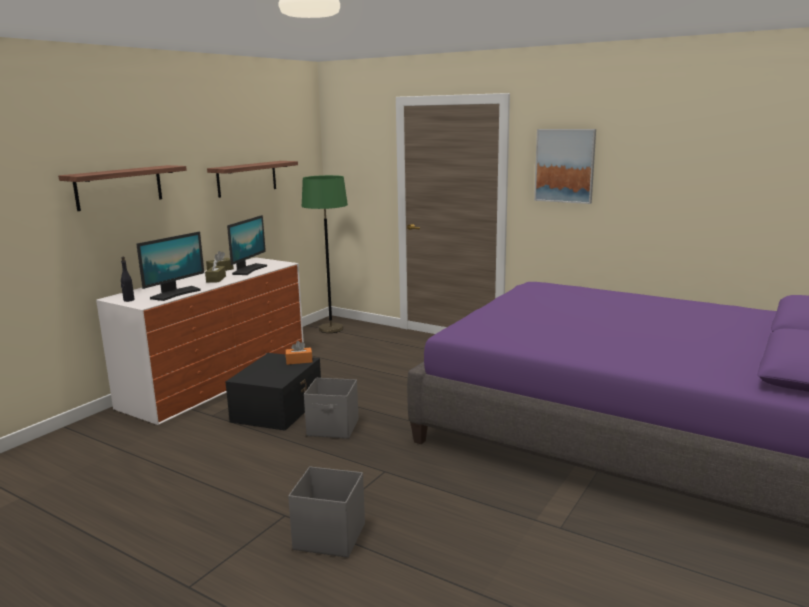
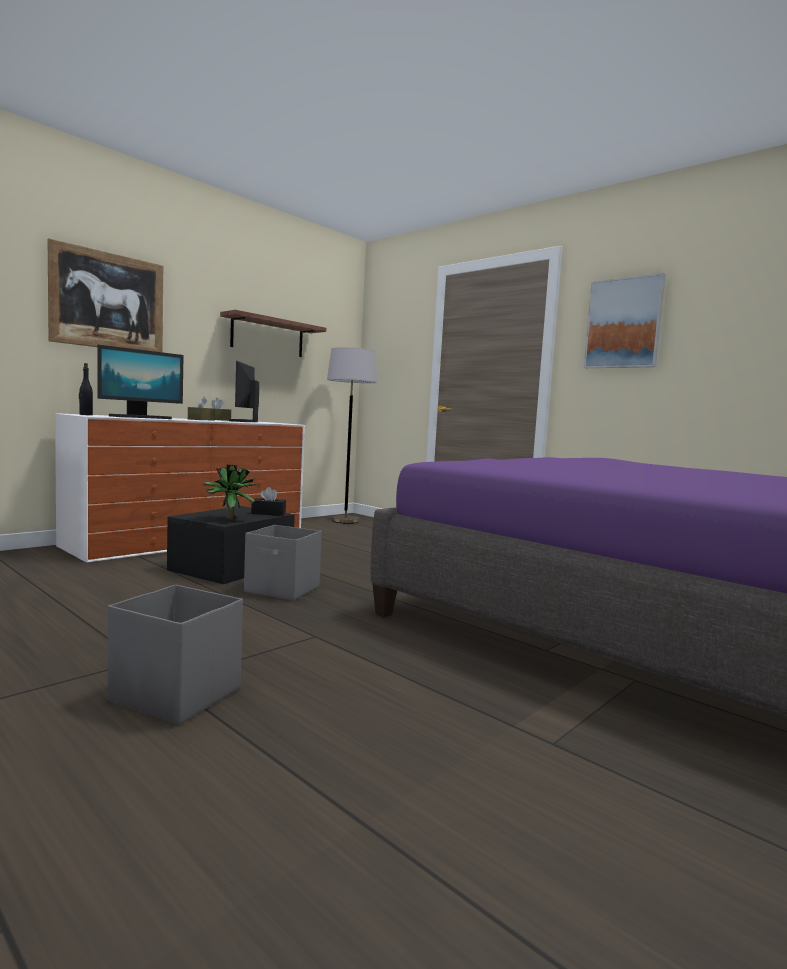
camera: 10 degrees right, 10 degrees down
(119, 187) = (108, 301): shelf -> picture
(248, 270) = (245, 421): monitor -> monitor turned 150 degrees clockwise
(276, 377) = (228, 519): none -> potted plant
(299, 361) = (268, 513): orange tissue box -> black tissue box
(331, 329) = (345, 521): green floor lamp -> grey floor lamp

